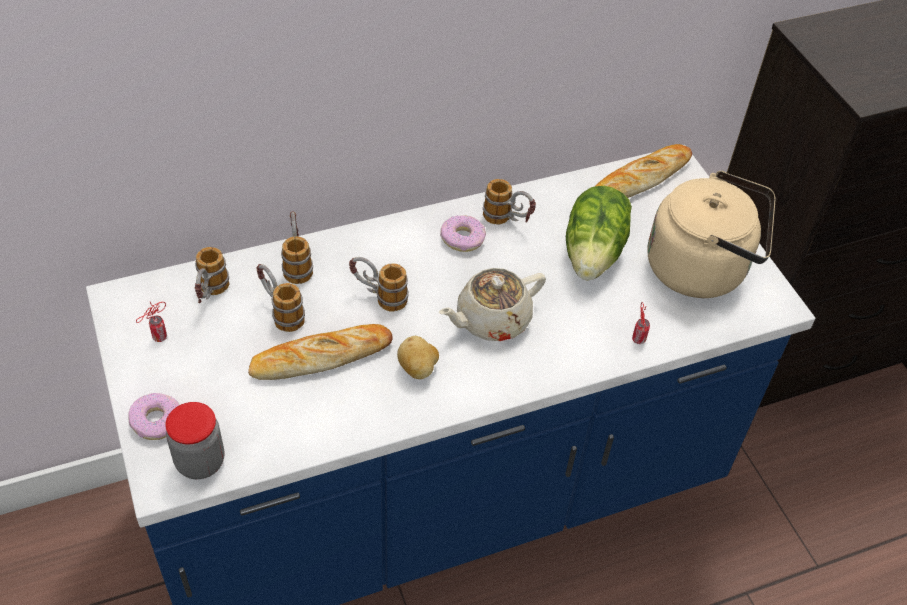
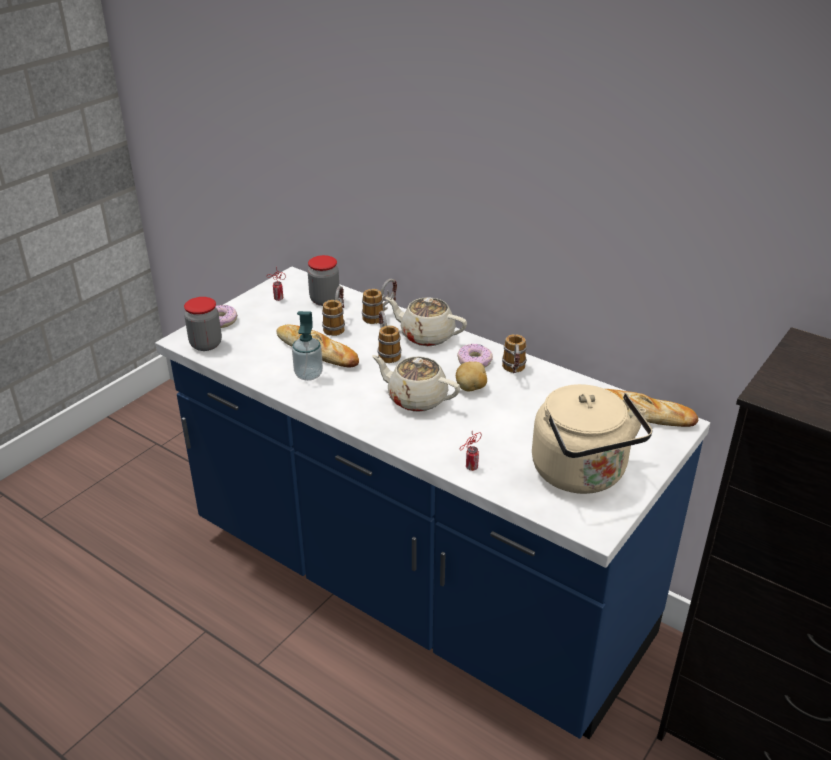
camera: 60 degrees right, 15 degrees down
(210, 295) = (324, 300): mug -> jar
(365, 389) = (308, 374): none -> soap dispenser
(378, 248) = (426, 336): none -> beige teapot
(418, 369) = (344, 387): potato -> potato (471, 388)
(594, 253) = (532, 419): lettuce -> none

